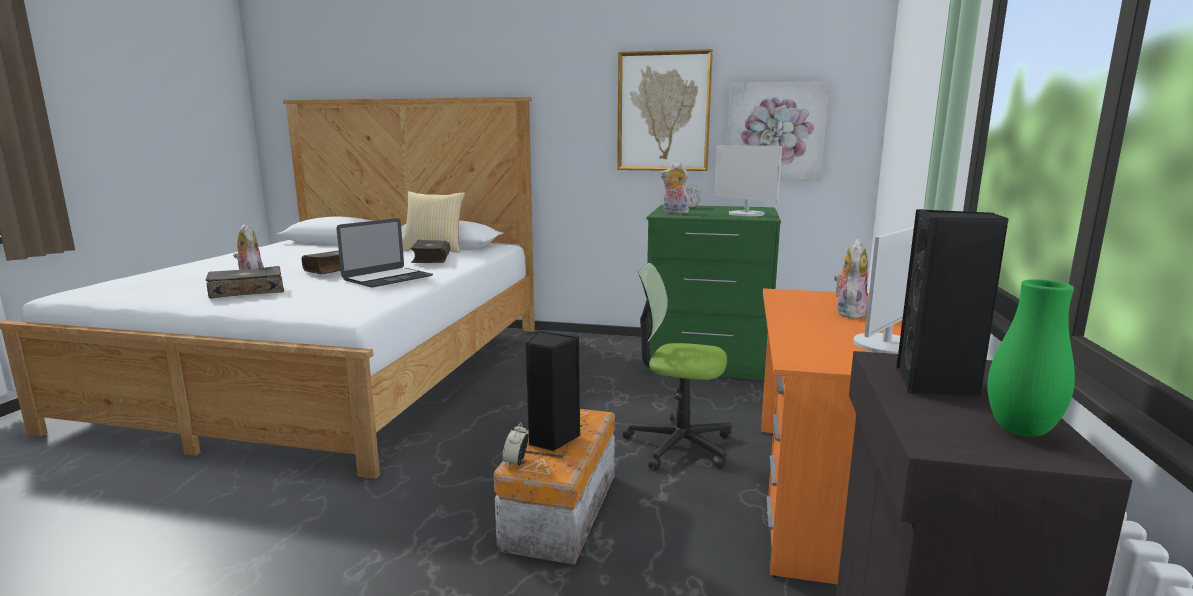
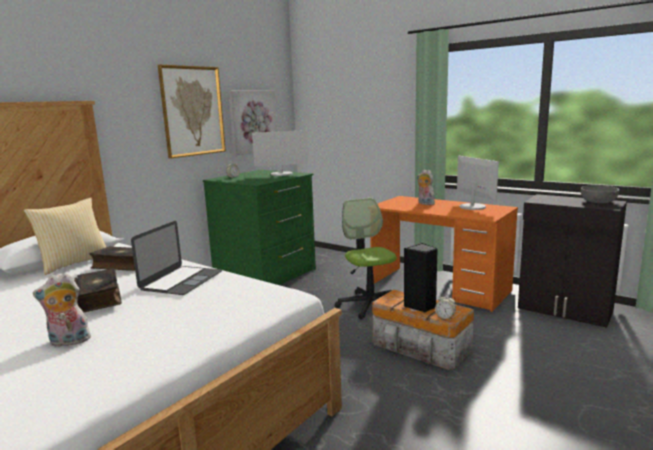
camera: 65 degrees left, 0 degrees up
(247, 291) = (140, 338): book -> none
(388, 278) = (181, 280): laptop -> laptop turned 45 degrees clockwise
(674, 213) = (251, 181): plush toy -> none
(679, 444) = (369, 305): office chair -> office chair turned 120 degrees clockwise
(936, 383) = (560, 201): black speaker -> none
(1020, 431) = (598, 201): green vase -> grey bowl

